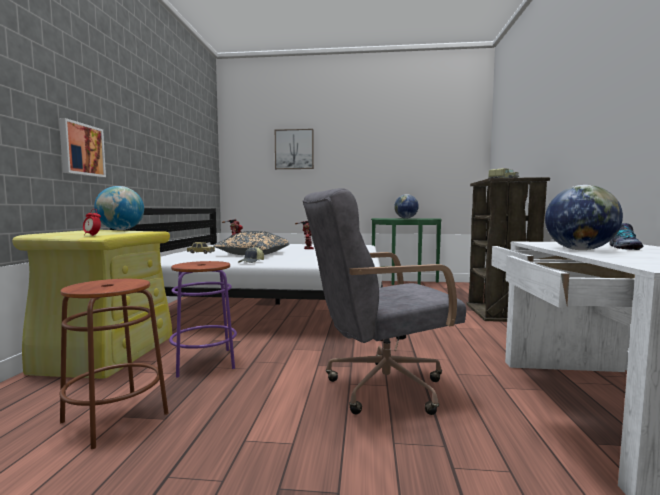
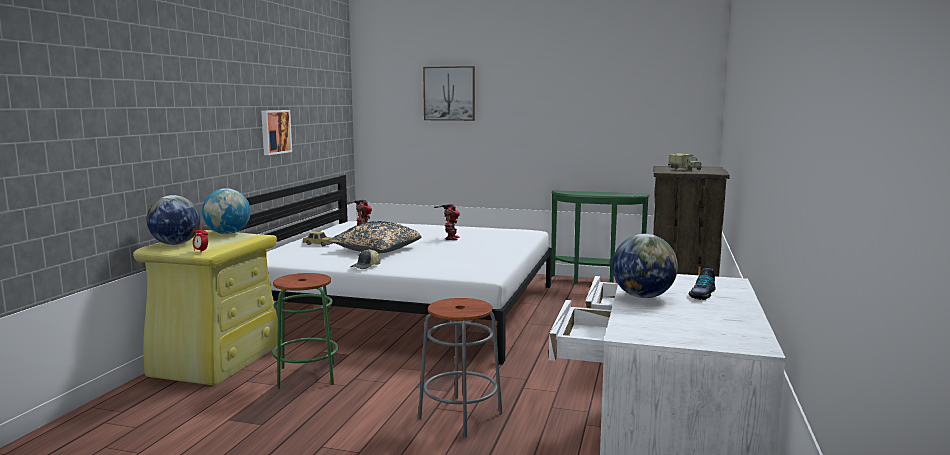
camera: 10 degrees right, 5 degrees up
(81, 149) = (188, 147): picture -> picture (274, 132)
(115, 417) = (222, 420): brown stool -> none
(204, 362) = (306, 376): purple stool -> green stool
(379, 390) = (460, 416): grey office chair -> grey stool
(406, 218) = (596, 193): globe -> globe (175, 244)

